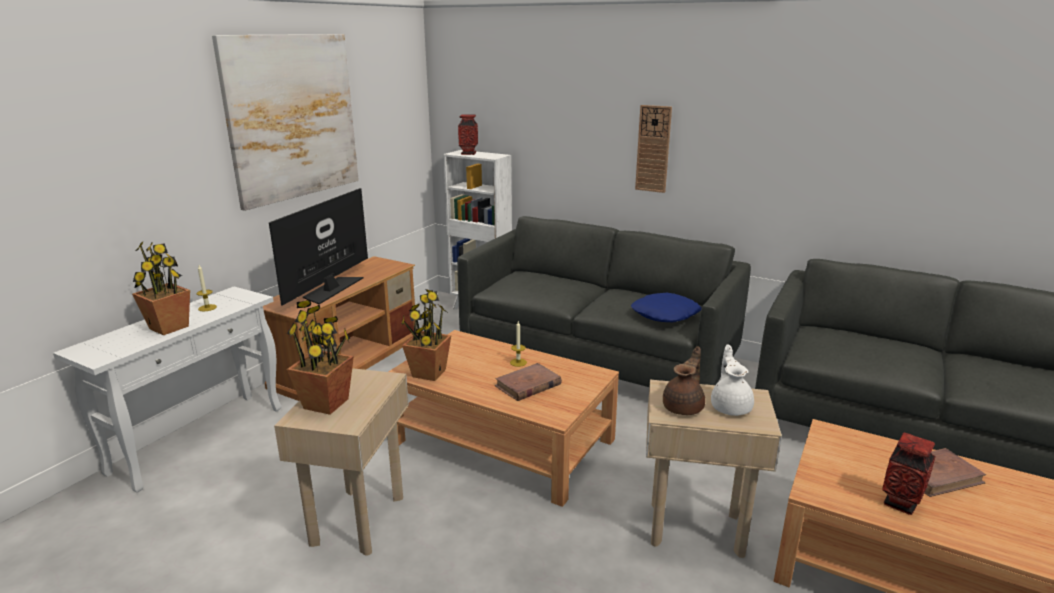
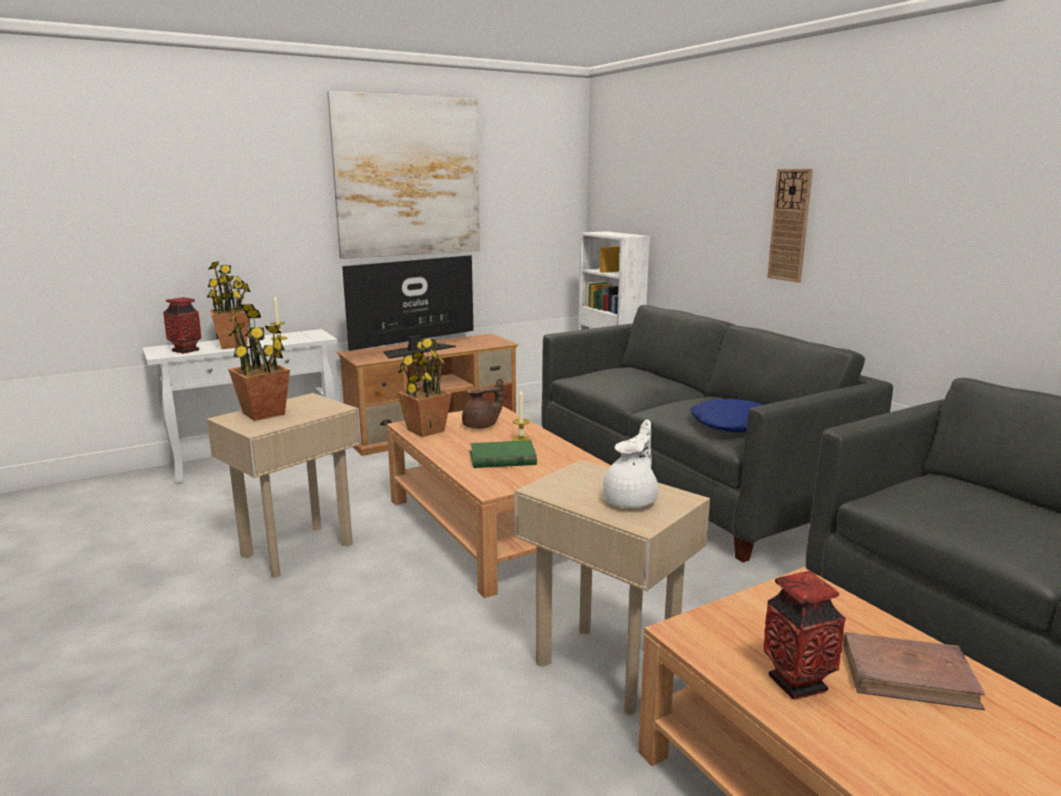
camera: 30 degrees right, 5 degrees down
(468, 153) = (606, 233): vase -> vase (186, 350)
(528, 385) = (502, 458): brown book -> green book
(684, 407) = (576, 488): brown teapot -> brown teapot (481, 426)

